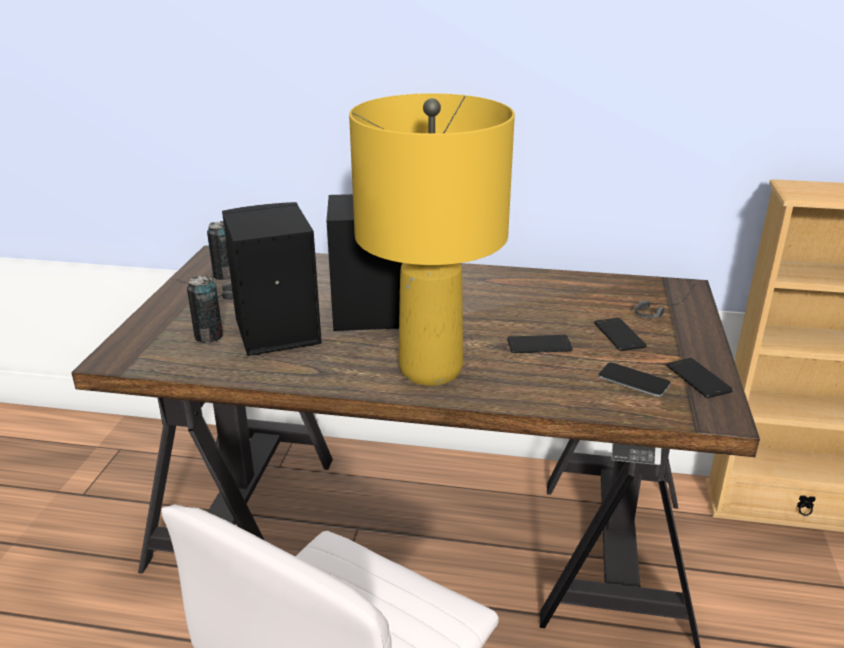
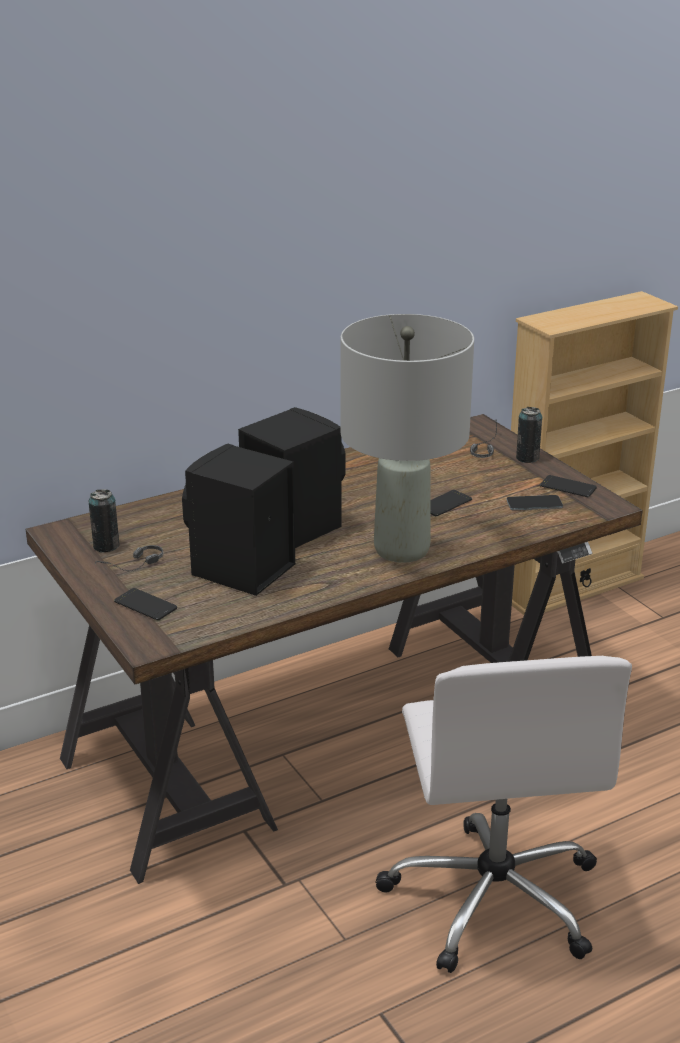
camera: 40 degrees left, 0 degrees up
(209, 336) = (195, 596): can -> can (527, 458)
(430, 370) = (402, 550): yellow table lamp -> grey table lamp
(619, 335) = (484, 476): phone -> phone (145, 605)

